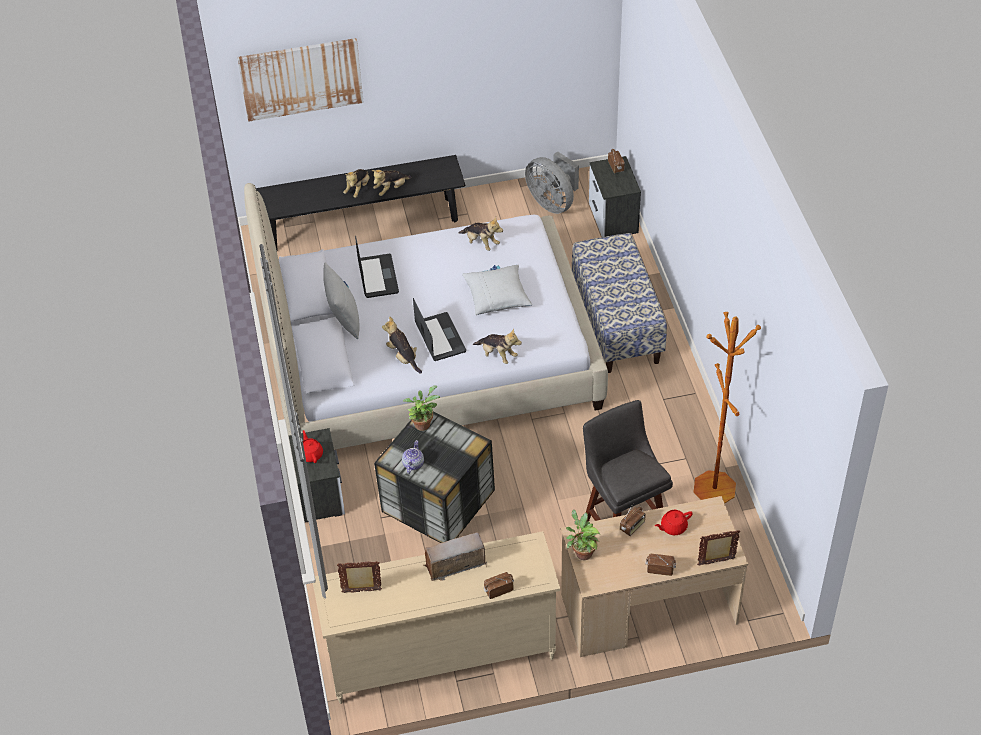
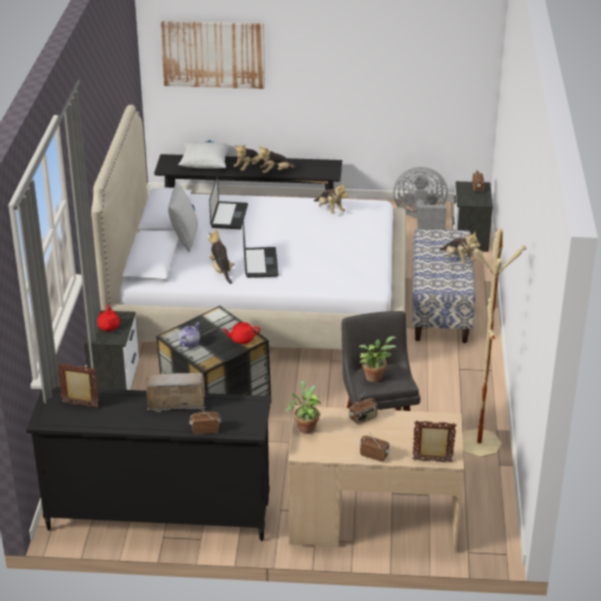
camera: 15 degrees right, 15 degrees down
(423, 423) = (213, 317): potted plant -> potted plant (374, 376)
(442, 659) = (158, 517): beige dresser -> black dresser
(497, 297) = (325, 246): grey pillow -> grey pillow (205, 163)
(497, 355) = (305, 283): plush toy -> plush toy (458, 259)
(553, 202) = (421, 219): grey fan -> grey fan turned 120 degrees clockwise
(673, 527) = (402, 426): red teapot -> red teapot (242, 339)
(714, 488) = (479, 443): orange clothes rack -> beige clothes rack

